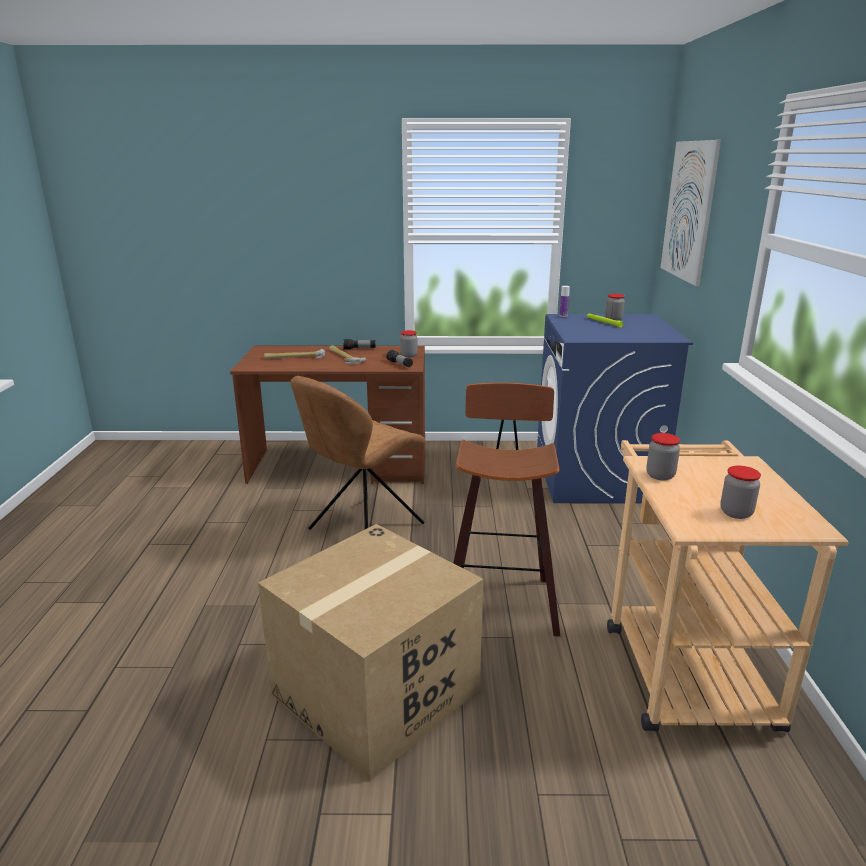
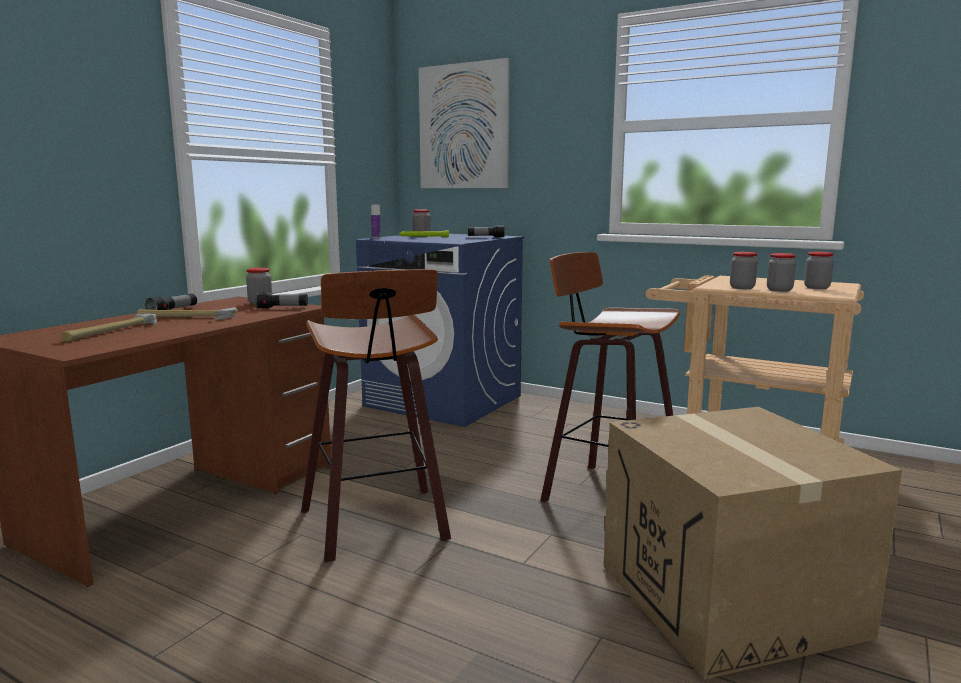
camera: 60 degrees left, 10 degrees down
(363, 528) = (379, 525): brown chair -> stool
(644, 336) = (486, 237): none -> flashlight
(674, 494) = (779, 290): none -> jar

